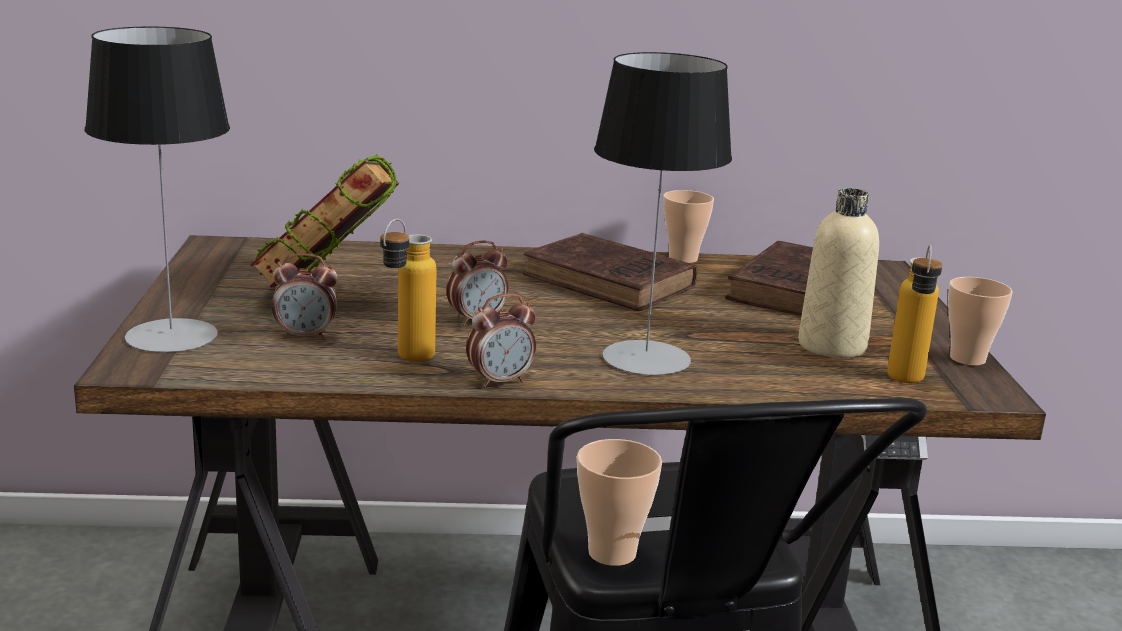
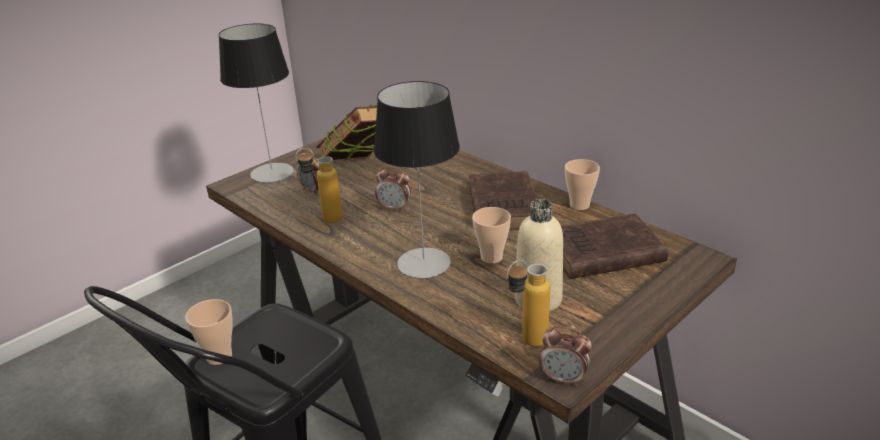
camera: 50 degrees right, 10 degrees up
(500, 381) = (336, 247): alarm clock -> alarm clock (563, 379)
(967, 359) = (605, 347): cup -> cup (491, 257)

